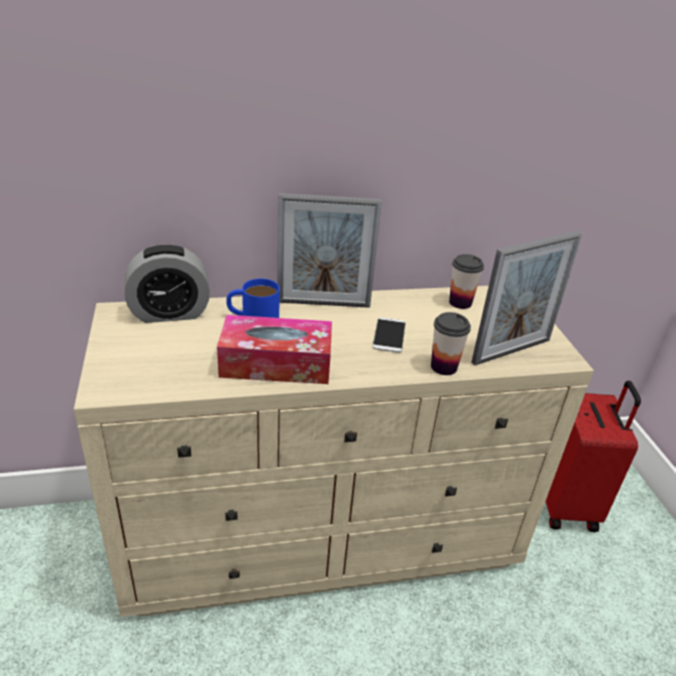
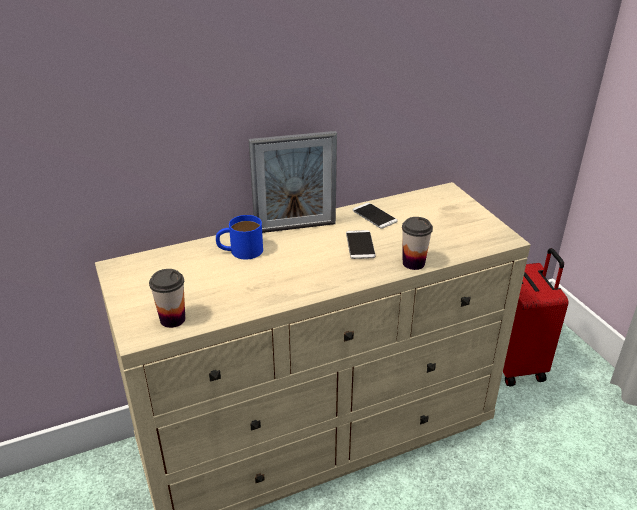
camera: 10 degrees left, 0 degrees up
(170, 313) = (165, 259): alarm clock -> none
(276, 363) = (276, 285): tissue box -> none
(417, 306) = (374, 216): none -> phone
(460, 302) = (408, 207): cup -> cup (172, 319)
(511, 351) = (462, 240): picture frame -> none

